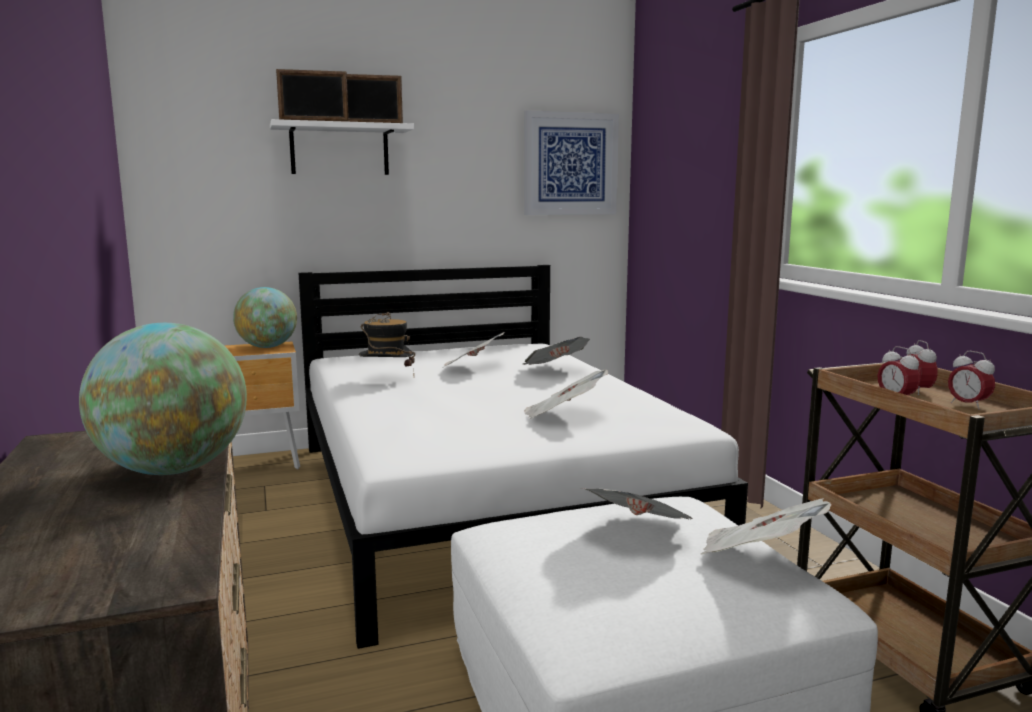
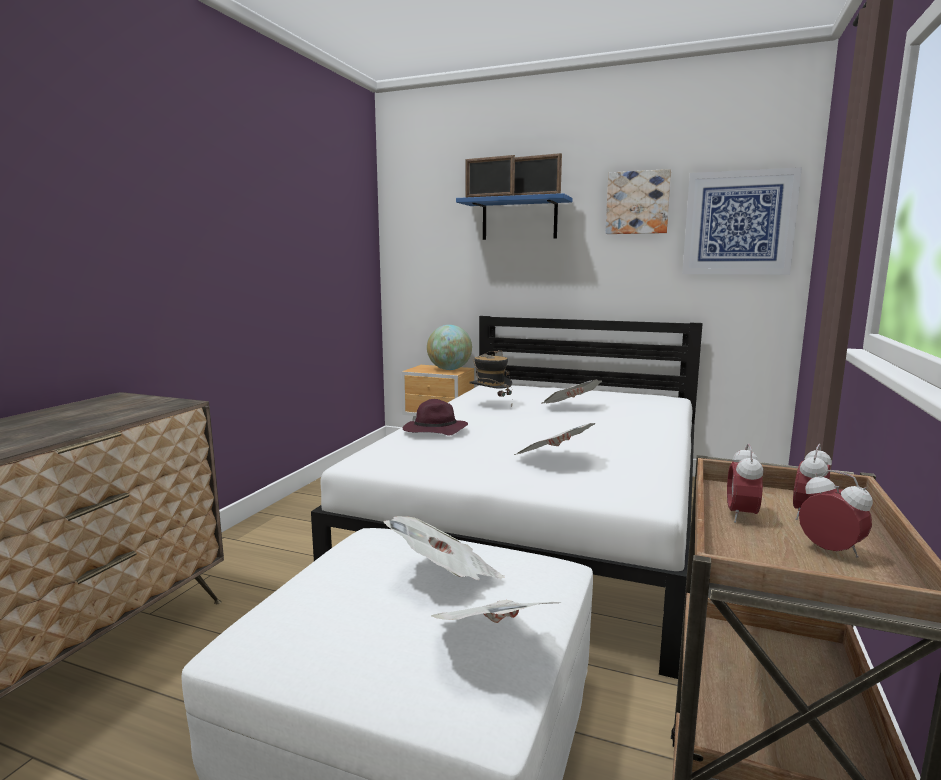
camera: 40 degrees right, 0 degrees up
(173, 470) = (96, 422): globe -> none
(339, 150) = (519, 219): white shelf -> blue shelf
(394, 416) = (434, 431): none -> purple hat
(476, 138) = (637, 203): none -> picture
(555, 369) = (635, 421): newspaper -> none
(968, 405) = (830, 551): alarm clock -> alarm clock turned 135 degrees clockwise

